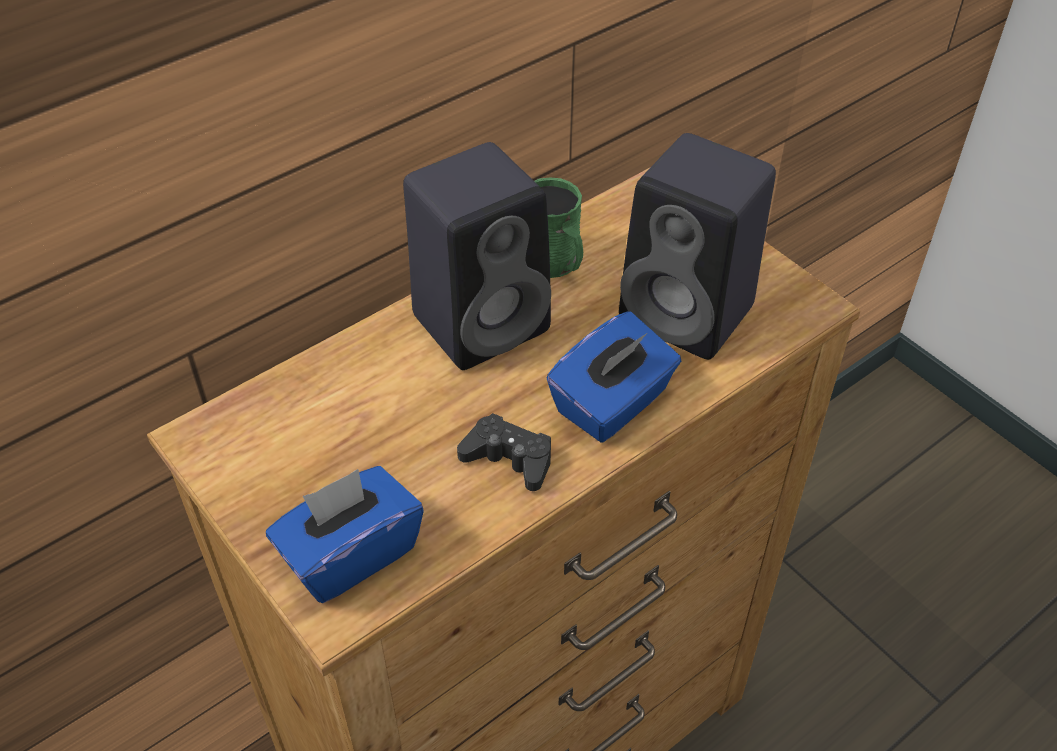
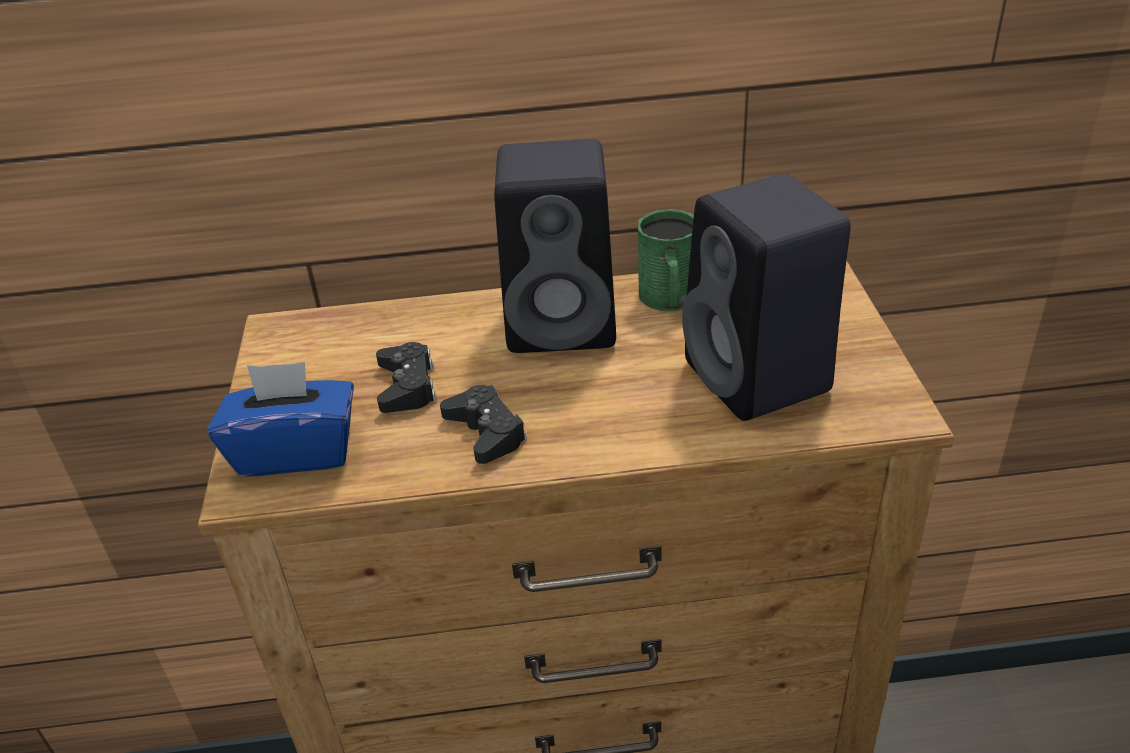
camera: 35 degrees right, 10 degrees down
(395, 443) = (407, 386): none -> black game controller
(612, 403) = (617, 424): blue tissue box -> none

